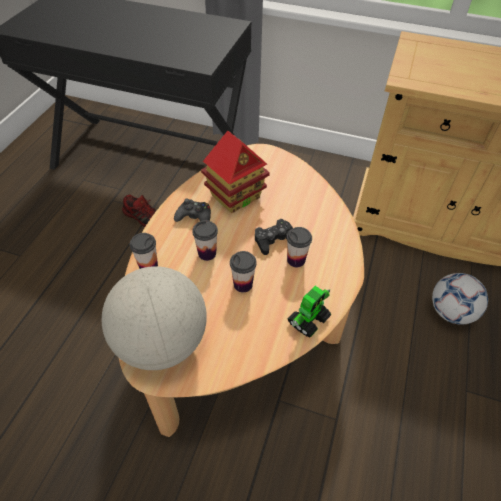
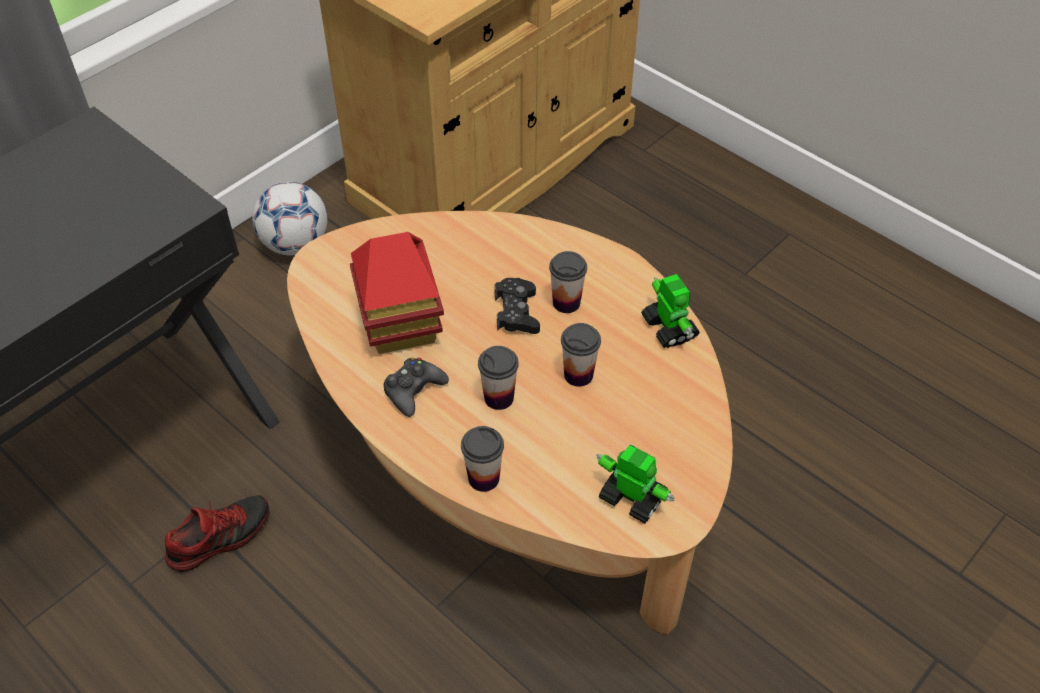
camera: 65 degrees left, 0 degrees up
(161, 342) = (631, 497): globe -> toy robot
(450, 312) = (635, 230): football -> football (295, 244)

